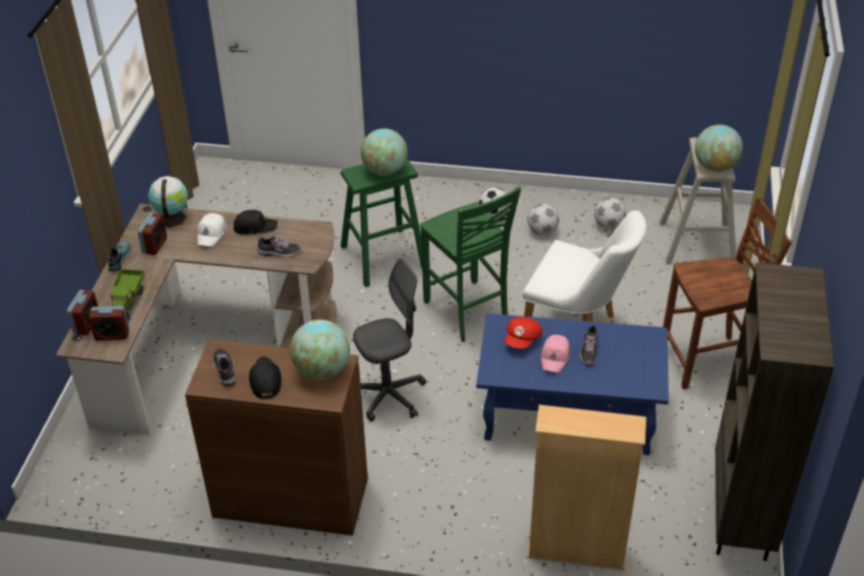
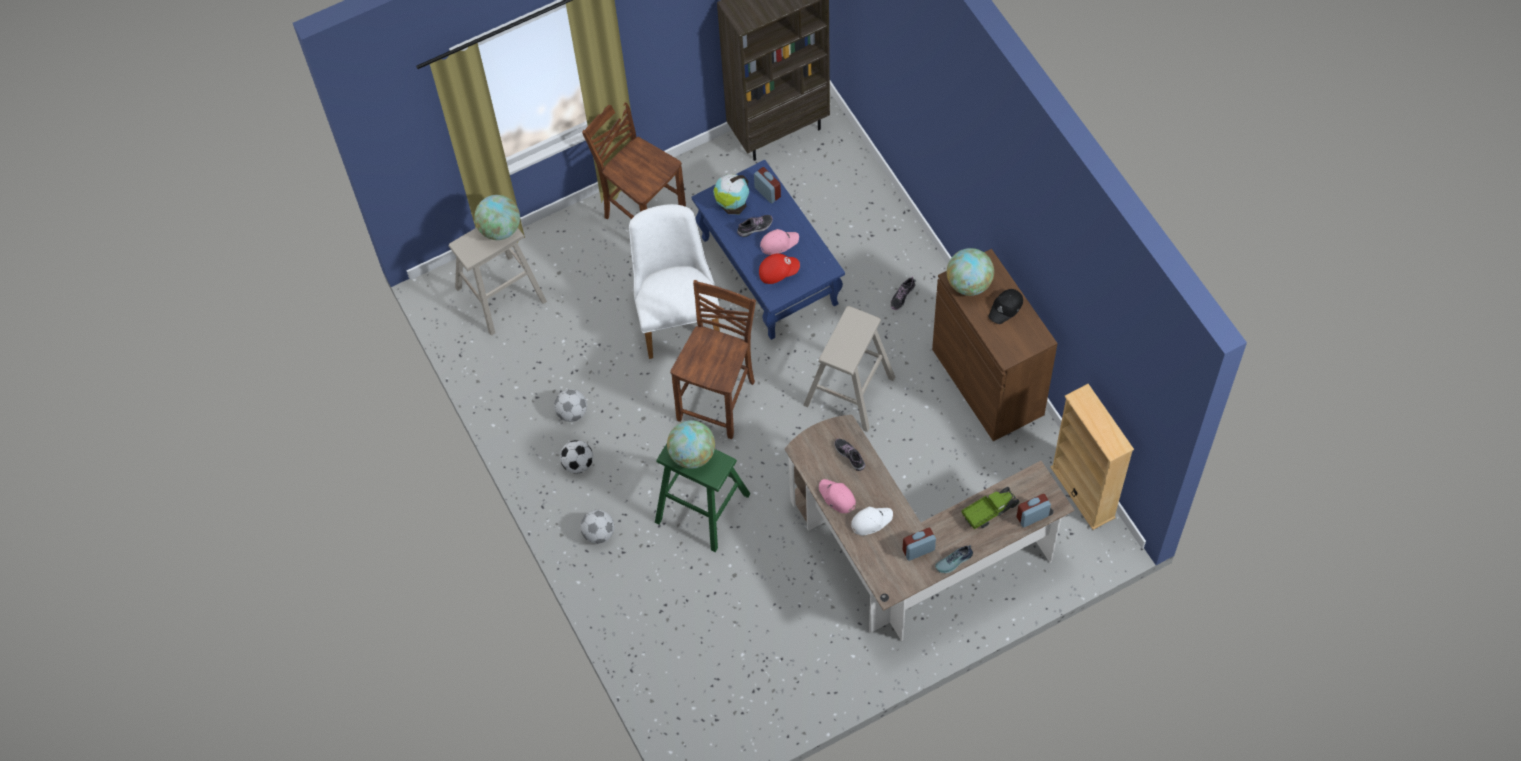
camera: 125 degrees left, 20 degrees up
(112, 335) = (1025, 490): alarm clock -> alarm clock (767, 192)
(172, 217) = (877, 568): globe -> globe (732, 205)
(225, 370) = (1018, 337): shoe -> shoe (902, 296)
(254, 227) = (837, 497): black cap -> pink cap
(389, 395) = (849, 391): grey office chair -> beige stool
(467, 313) = (719, 400): green chair -> brown chair
(576, 551) = (883, 199): beige bookcase -> beige bookcase (1082, 492)
(609, 225) = (525, 369): football -> football (599, 533)

